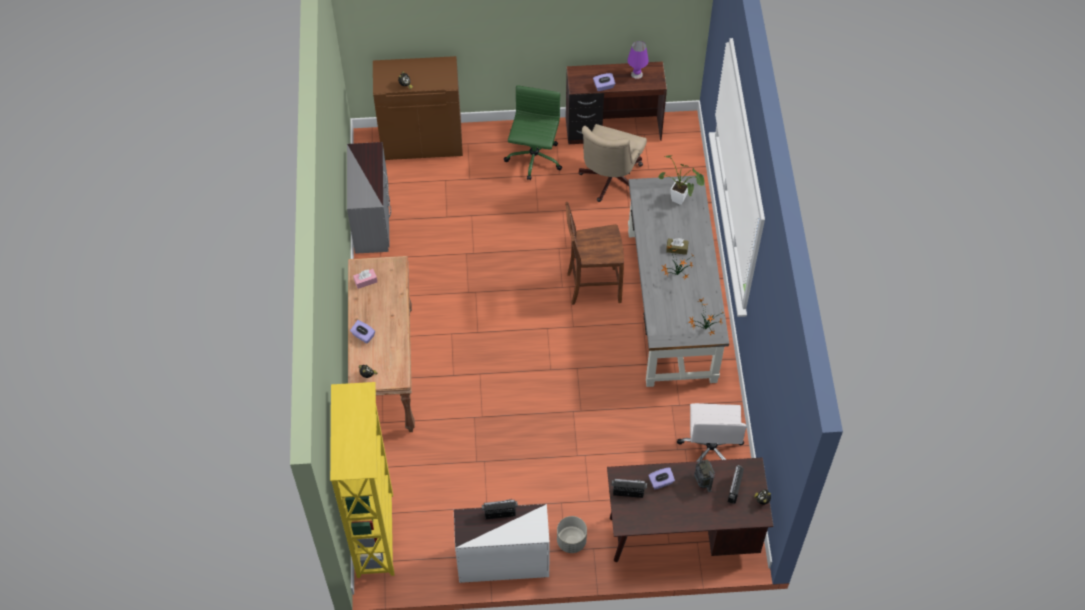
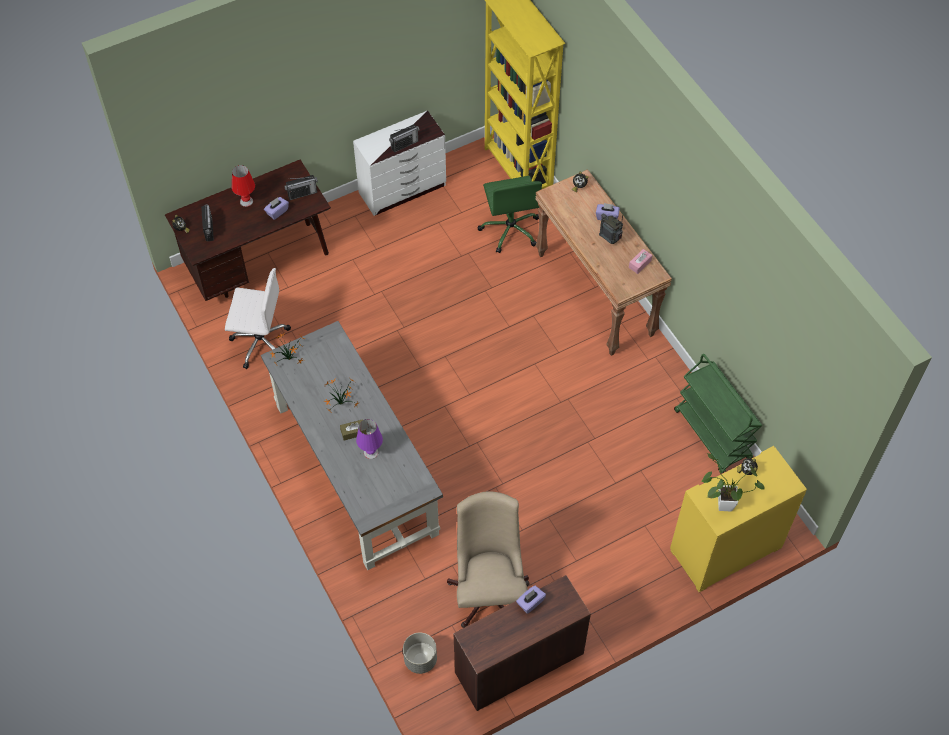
camera: 155 degrees right, 0 degrees up
(372, 220) = (713, 435): grey dresser -> green cart
(422, 141) = (725, 550): brown cabinet -> yellow cabinet
(534, 159) = (589, 581): green office chair -> green office chair (510, 229)
(571, 541) = (352, 224): grey planter -> grey planter (420, 660)
(592, 286) = (446, 455): brown chair -> none
(636, 74) = (499, 638): purple table lamp -> purple table lamp (371, 453)
(681, 201) = (372, 490): potted plant -> potted plant (720, 505)
(687, 507) = (246, 201): none -> red table lamp
(702, 481) = (240, 225): radio -> radio (610, 239)
(710, 450) = (259, 342): white office chair -> white office chair turned 120 degrees clockwise

